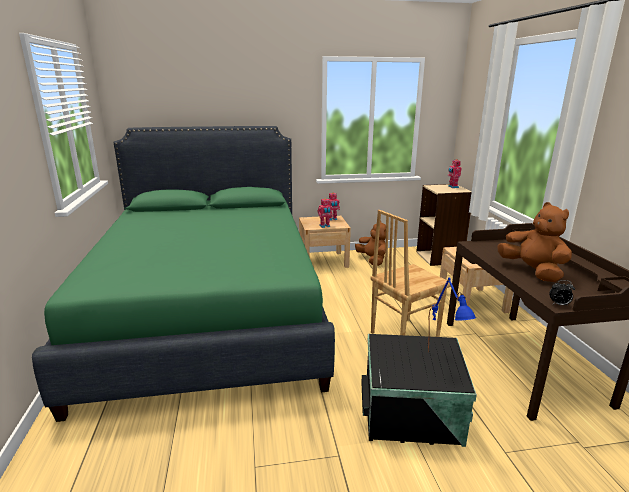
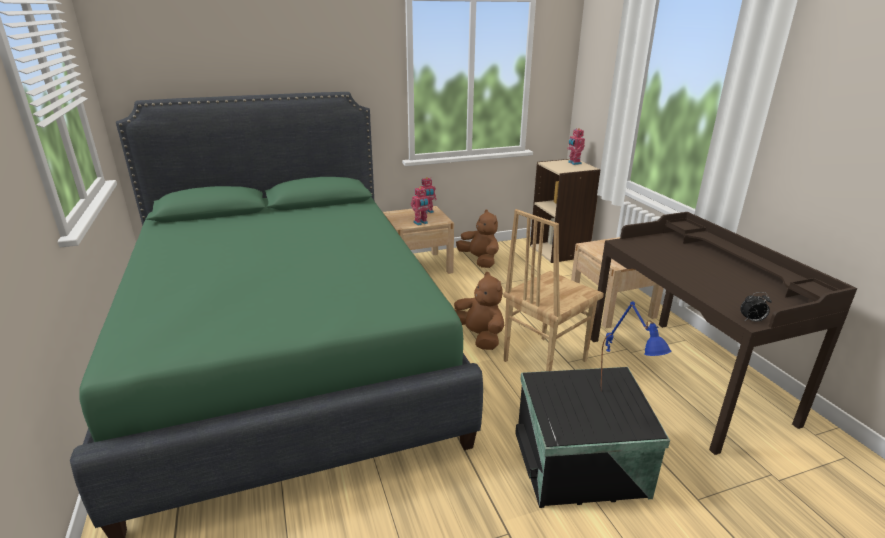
camera: 10 degrees left, 5 degrees up
(532, 271) = (706, 277): brown plush toy -> brown plush toy (479, 337)

